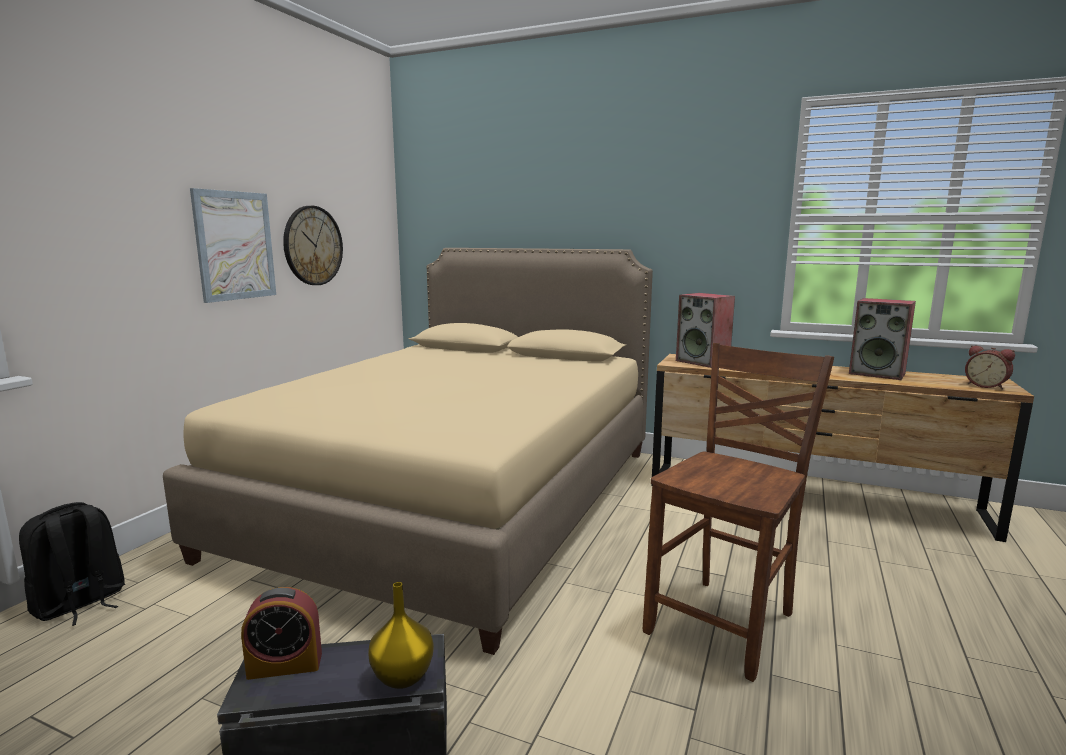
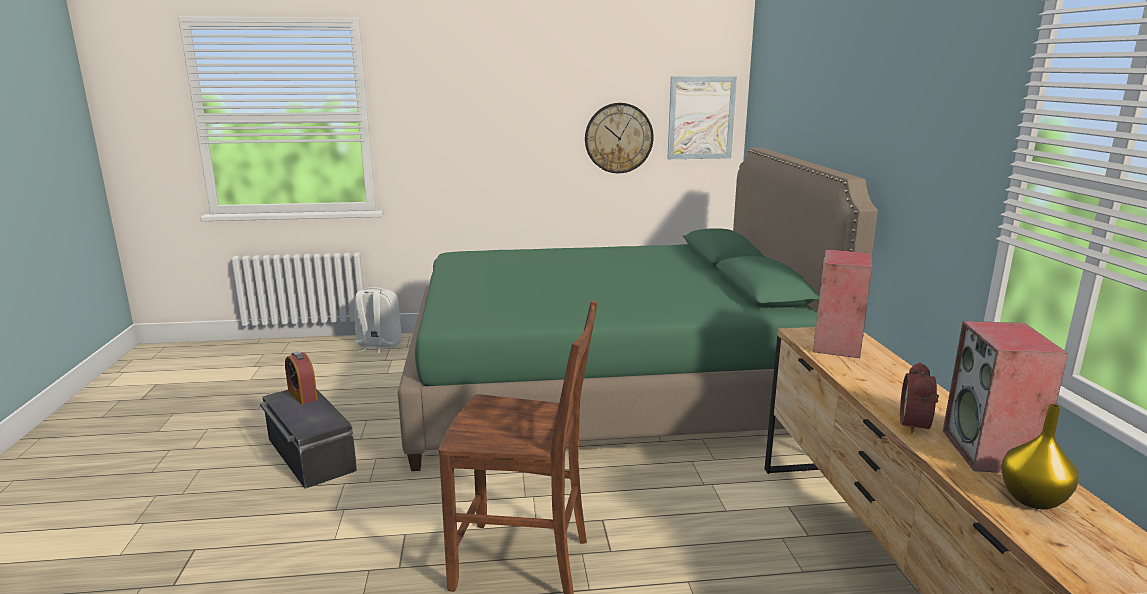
camera: 60 degrees right, 5 degrees up
(79, 604) = (378, 345): black backpack -> white backpack
(235, 245) = (536, 137): picture -> picture (701, 118)
(401, 676) = (306, 426): yellow vase -> yellow vase (1031, 498)
(457, 498) = (607, 389): beige bed -> green bed
(986, 386) = (1077, 549): alarm clock -> alarm clock (917, 424)

